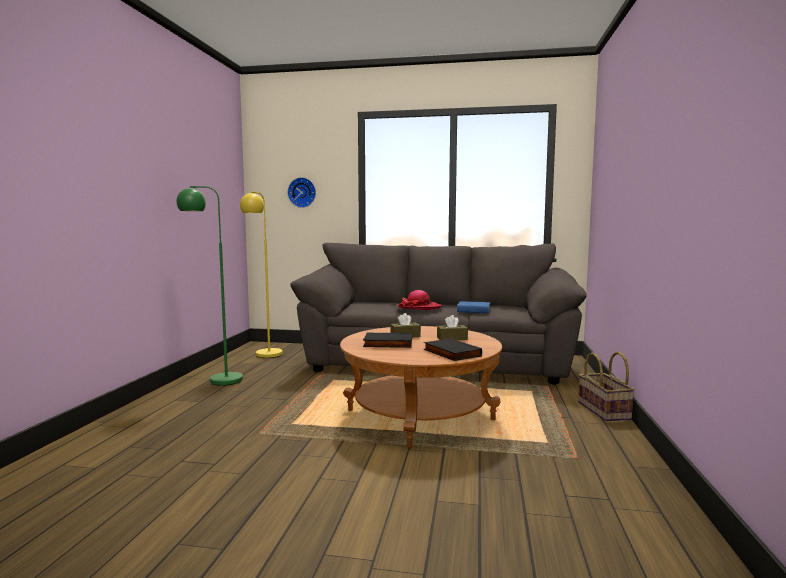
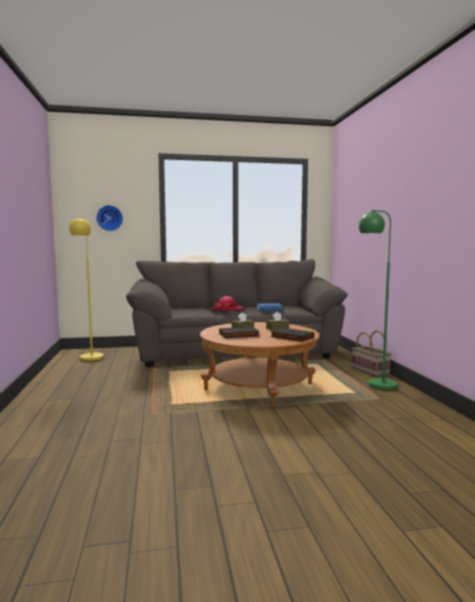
camera: 20 degrees left, 0 degrees up
(216, 381) = (68, 382): green floor lamp -> green floor lamp (376, 387)

